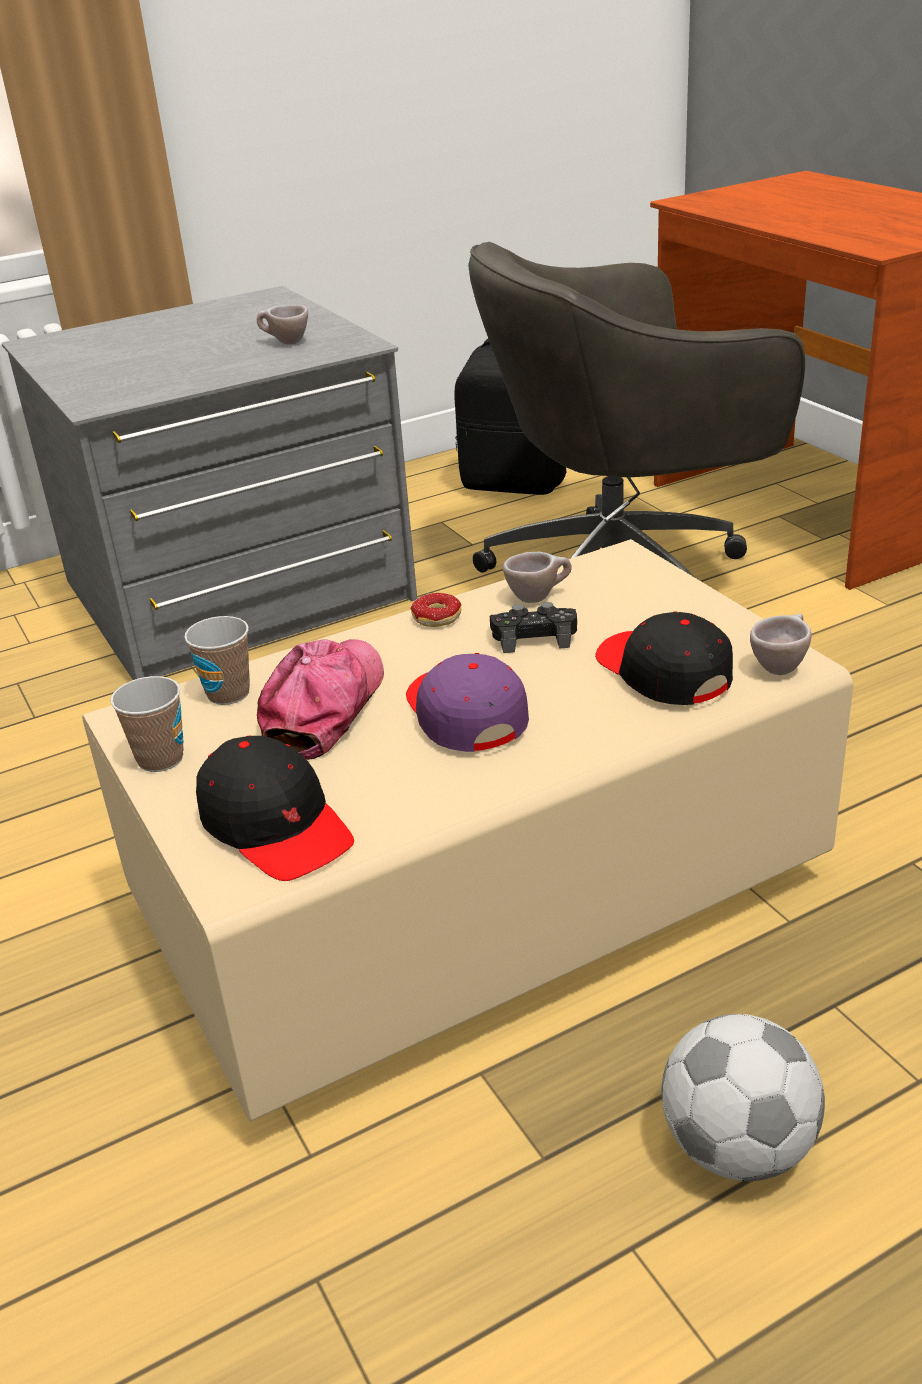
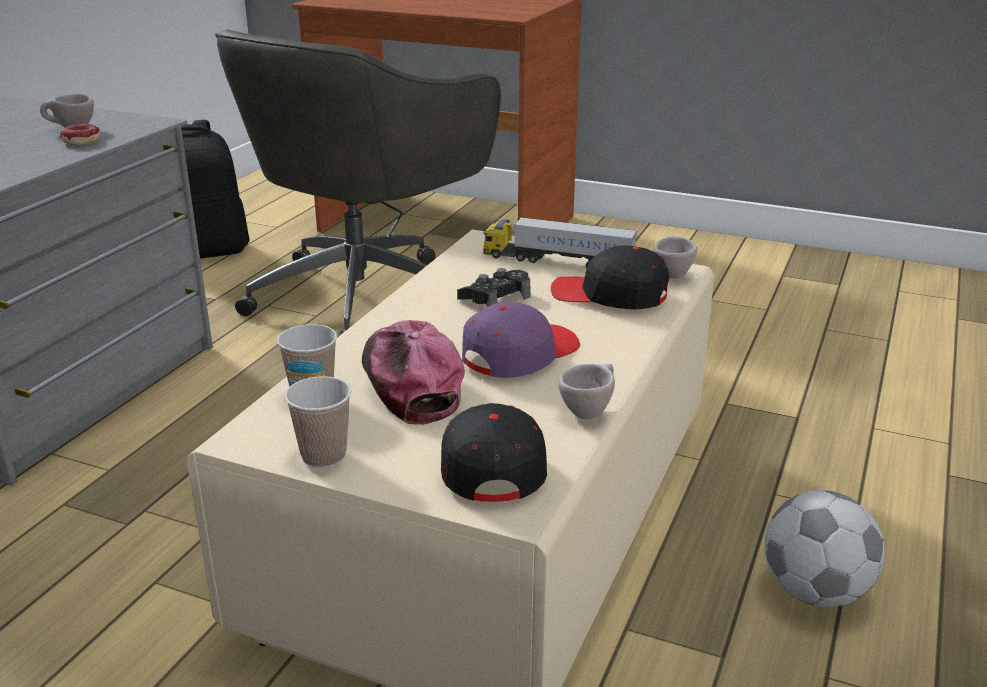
camera: 40 degrees left, 5 degrees down
(276, 826) = (491, 463): black cap -> black cap turned 105 degrees counterclockwise
(435, 623) = (410, 308): donut -> donut (83, 143)
(464, 715) = (519, 354): purple cap -> purple cap turned 105 degrees clockwise
(538, 597) = (462, 275): beige cup -> beige cup (589, 411)
(666, 609) = (557, 261): none -> toy truck

